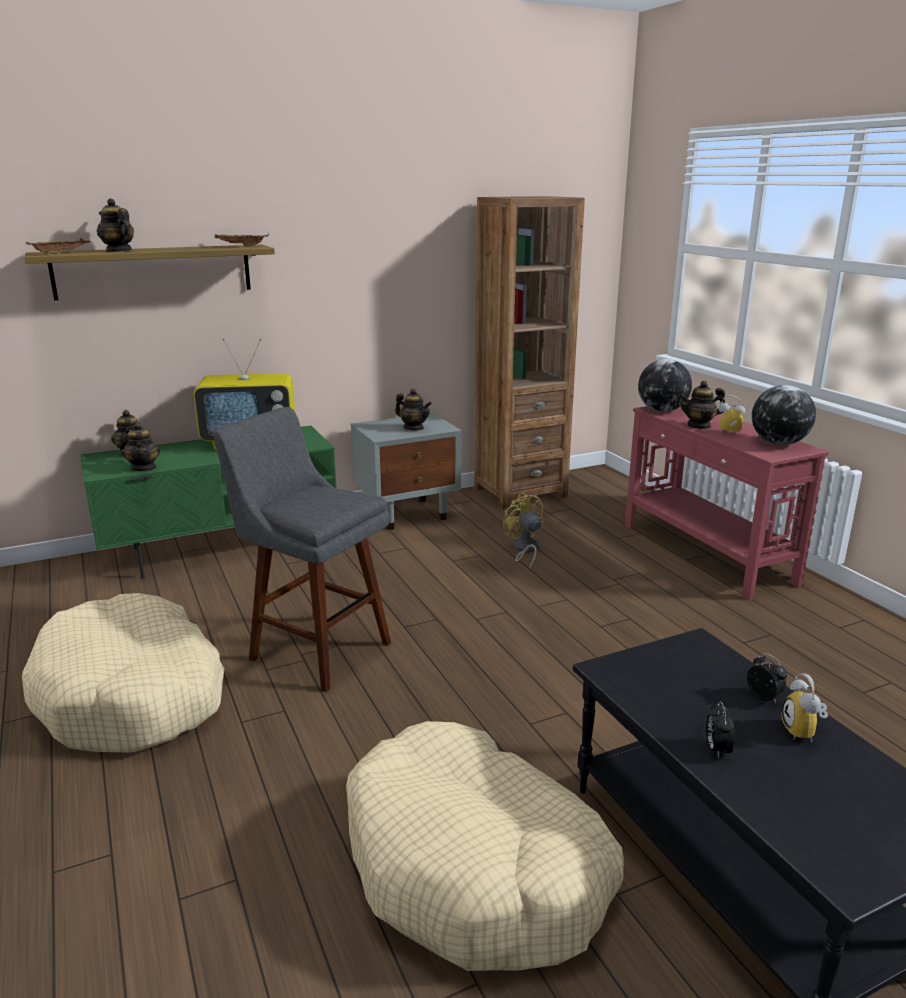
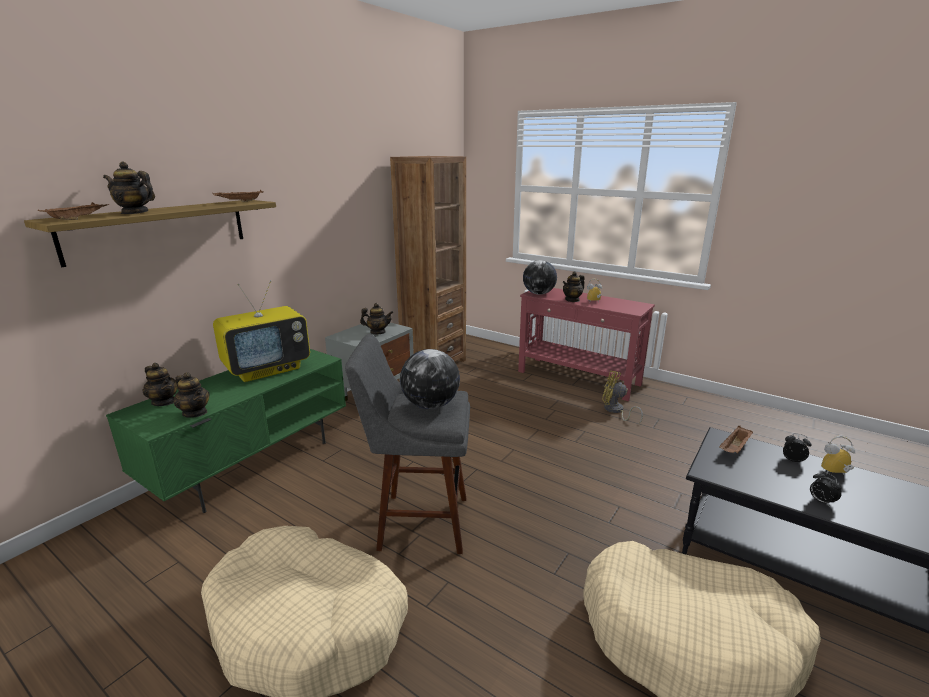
camera: 30 degrees left, 0 degrees up
(524, 550) = (479, 403): yellow fan -> yellow fan (615, 411)
(694, 659) = (735, 448): none -> brown tray
(779, 443) = (626, 304): globe -> globe (431, 405)
(804, 732) = (835, 474): alarm clock -> alarm clock turned 120 degrees clockwise

